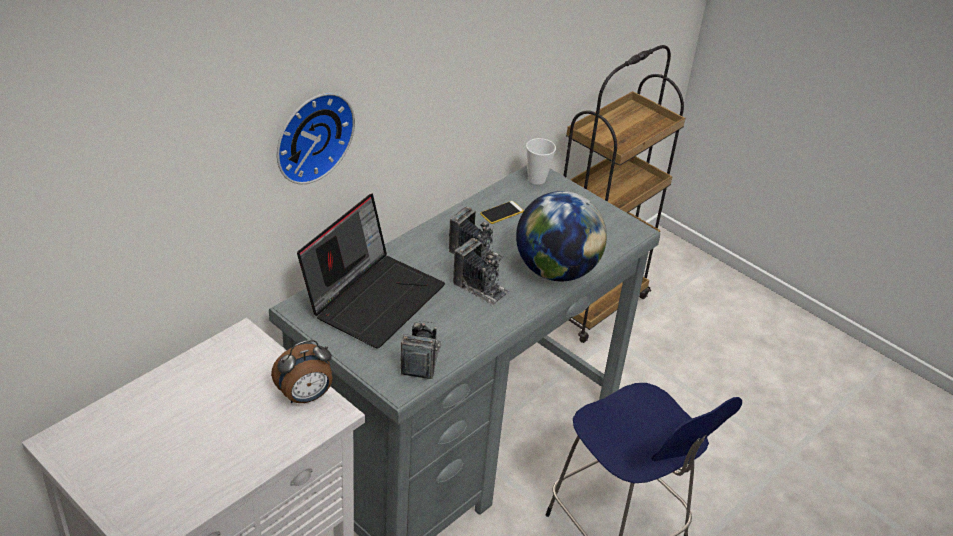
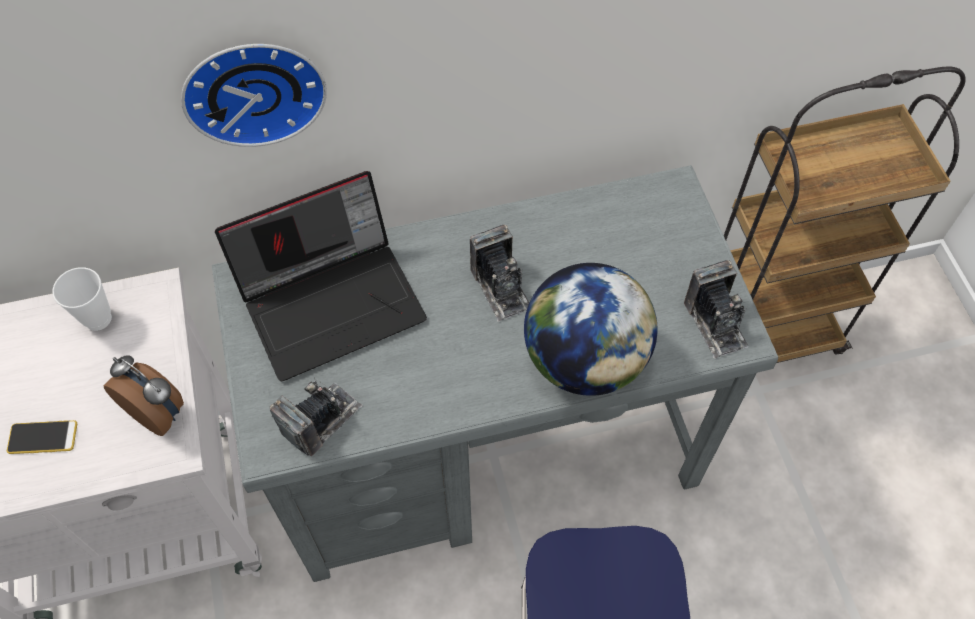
camera: 35 degrees right, 20 degrees up
(305, 397) = (158, 411): alarm clock -> alarm clock turned 150 degrees counterclockwise
(480, 287) = (469, 343): camera -> camera (715, 323)
(501, 213) = (581, 235): phone -> phone (42, 437)
(536, 179) = (668, 198): cup -> cup (98, 319)

